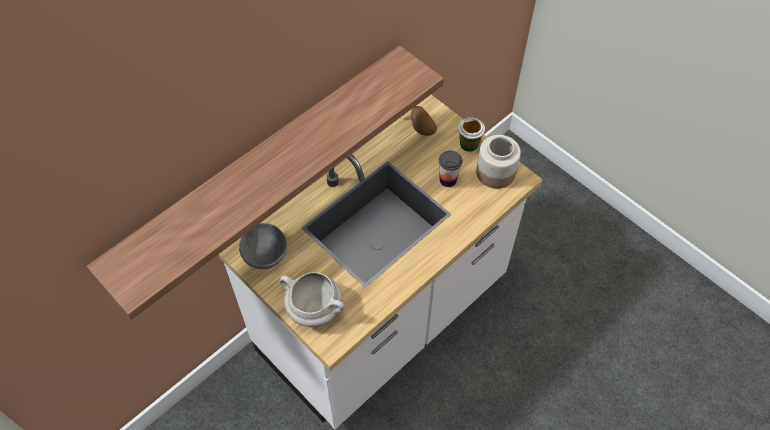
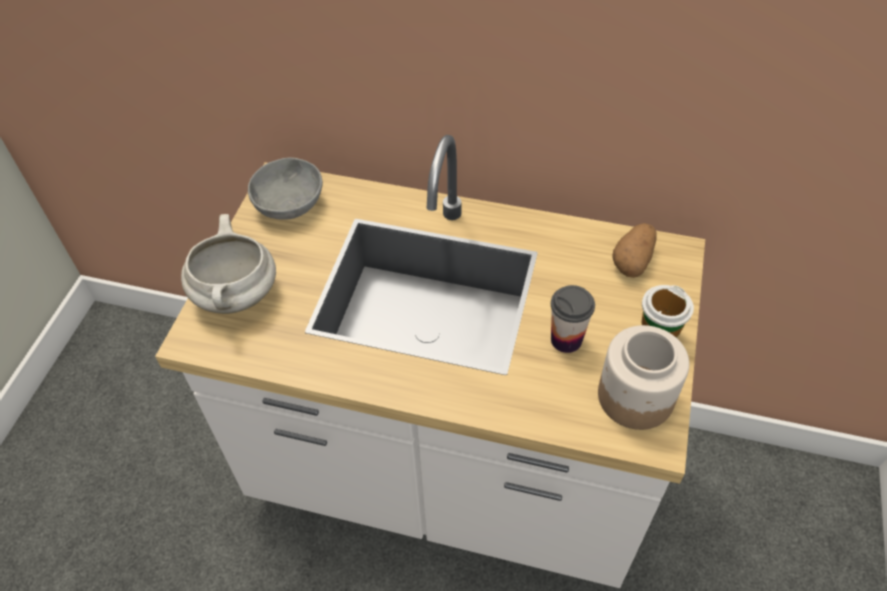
camera: 60 degrees right, 5 degrees down
(262, 165) = (362, 95): shelf -> none

